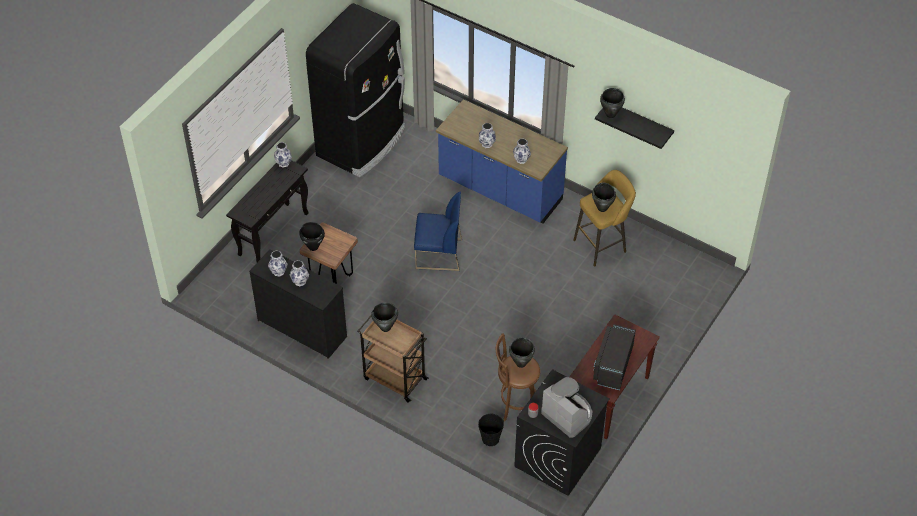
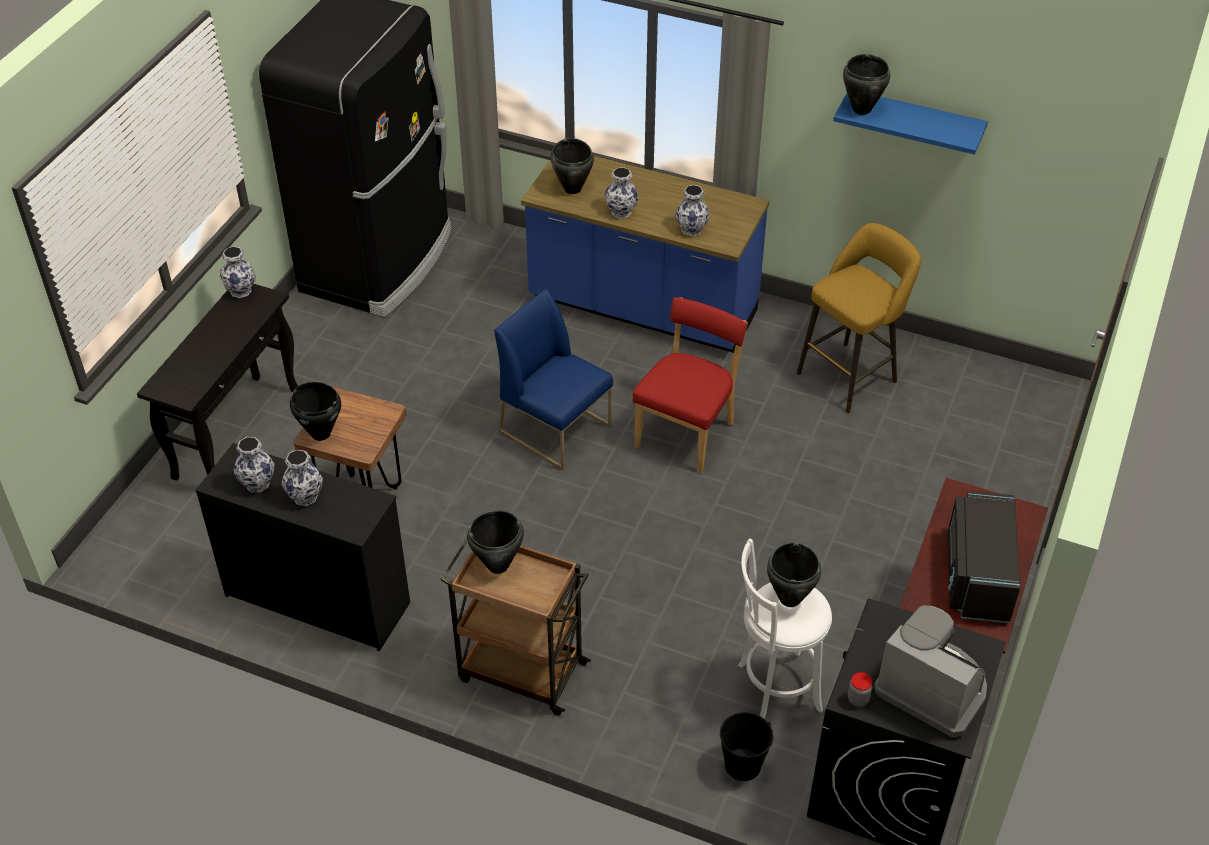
camera: 10 degrees left, 5 degrees down
(438, 254) = (556, 429): blue chair -> blue chair turned 135 degrees counterclockwise
(506, 265) = (687, 432): none -> red chair
(515, 405) = (774, 688): brown stool -> white stool
(602, 208) = (859, 295): black cooking pot -> black cooking pot (573, 188)
(640, 123) = (914, 121): black shelf -> blue shelf

